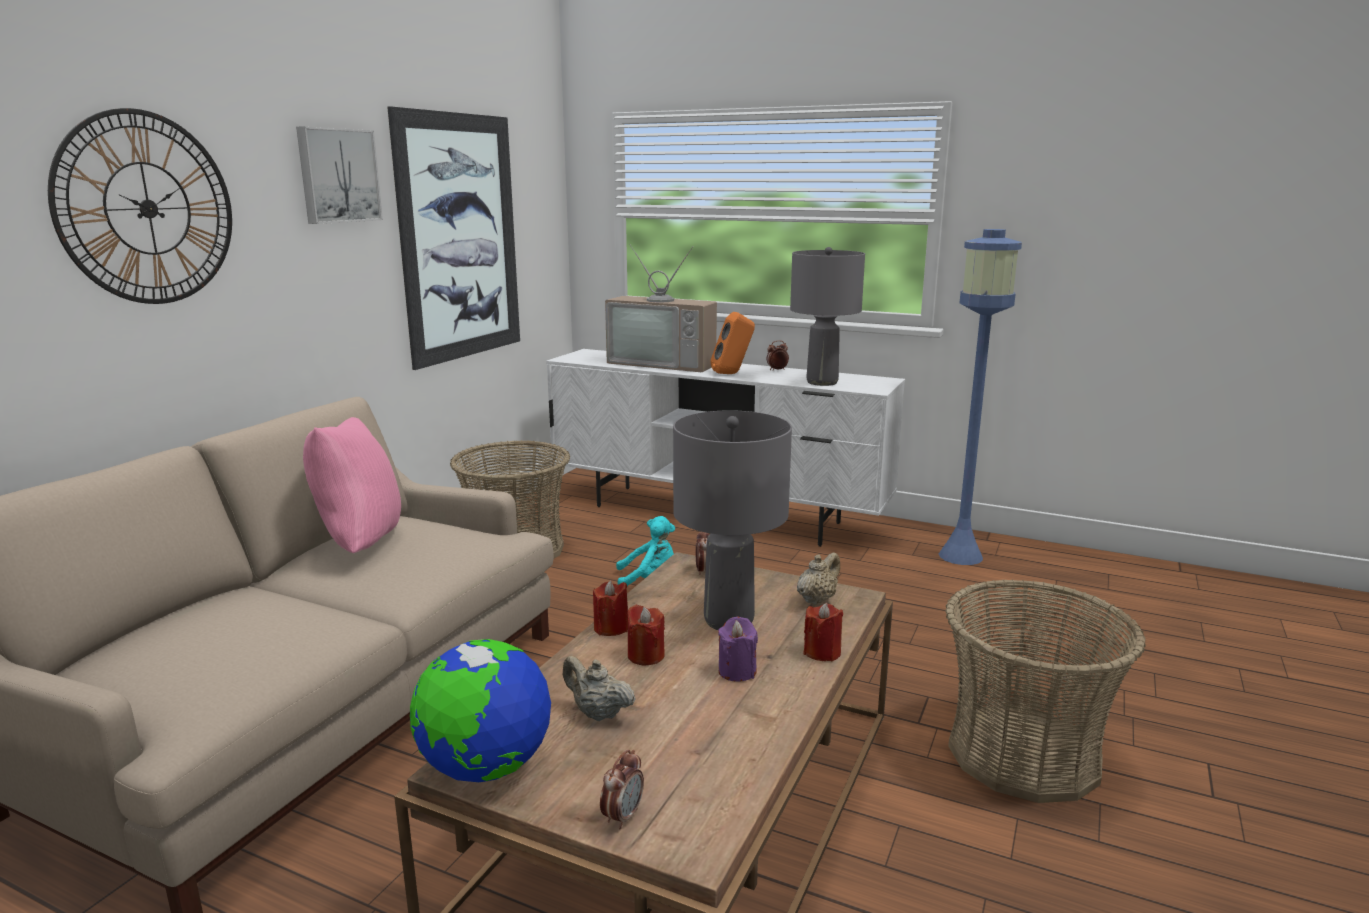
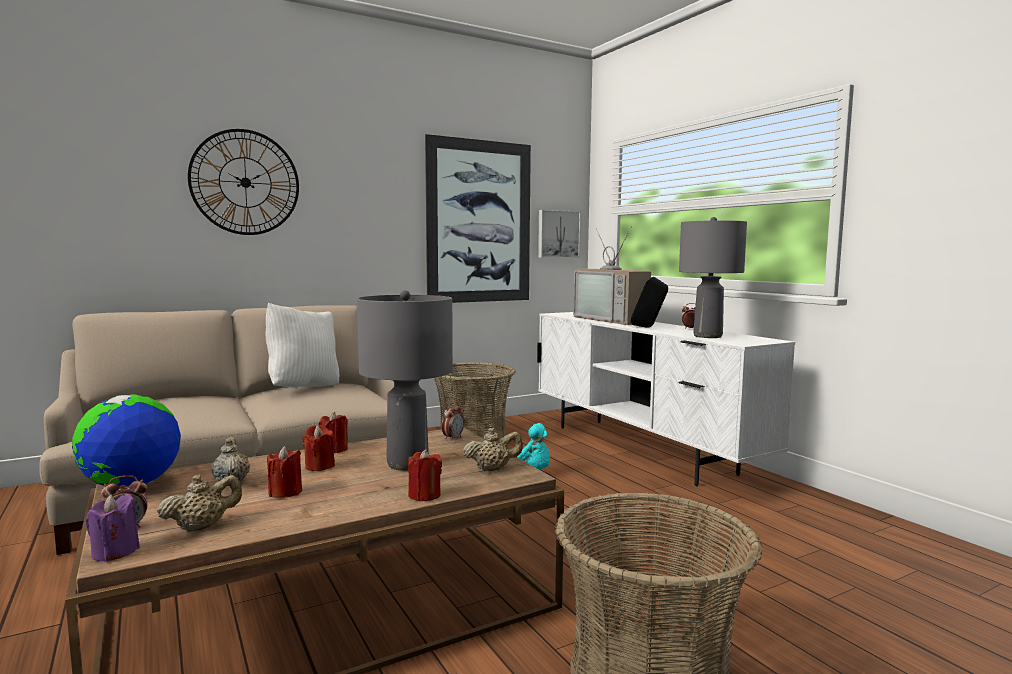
camera: 35 degrees right, 10 degrees down
(337, 175) = (380, 174): picture -> picture (558, 234)
(358, 543) = (304, 388): pink pillow -> white pillow
(687, 702) = (285, 492): none -> red candle
(701, 777) = (202, 527): none -> beige teapot
(732, 373) = (648, 327): orange speaker -> black speaker
(737, 671) = (348, 488): purple candle -> purple candle (115, 552)
(961, 556) = (829, 524): blue floor lamp -> none

